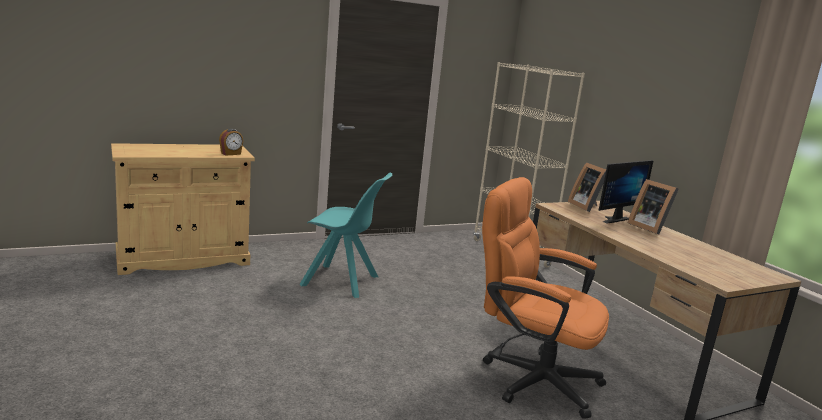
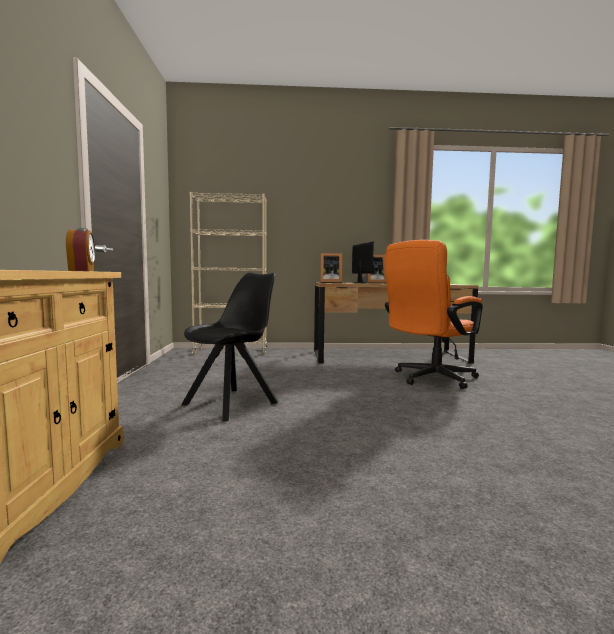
camera: 65 degrees left, 10 degrees down
(342, 282) = (233, 403): turquoise chair -> black chair

